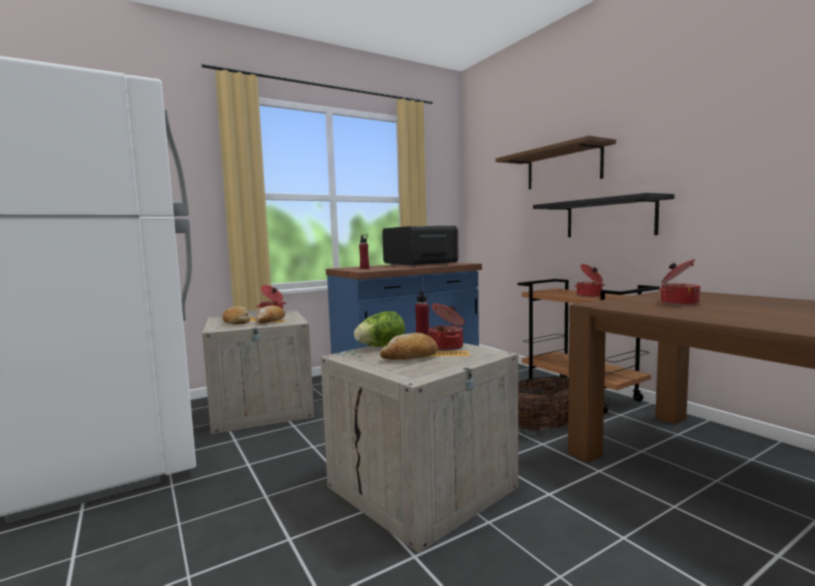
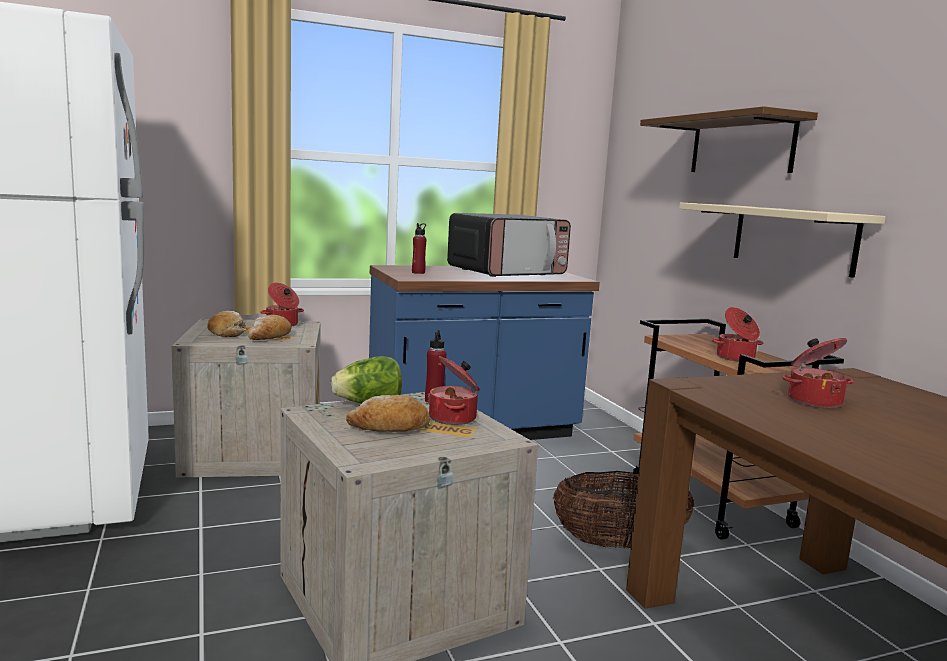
camera: 10 degrees right, 5 degrees up
(419, 264) = (507, 272): microwave -> microwave turned 75 degrees clockwise
(609, 218) = (793, 238): black shelf -> beige shelf

